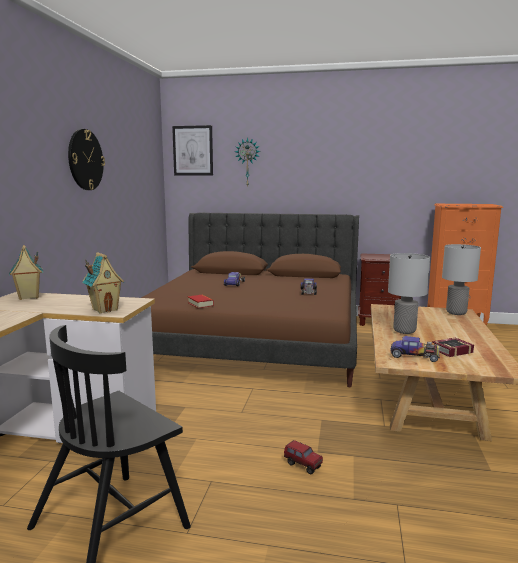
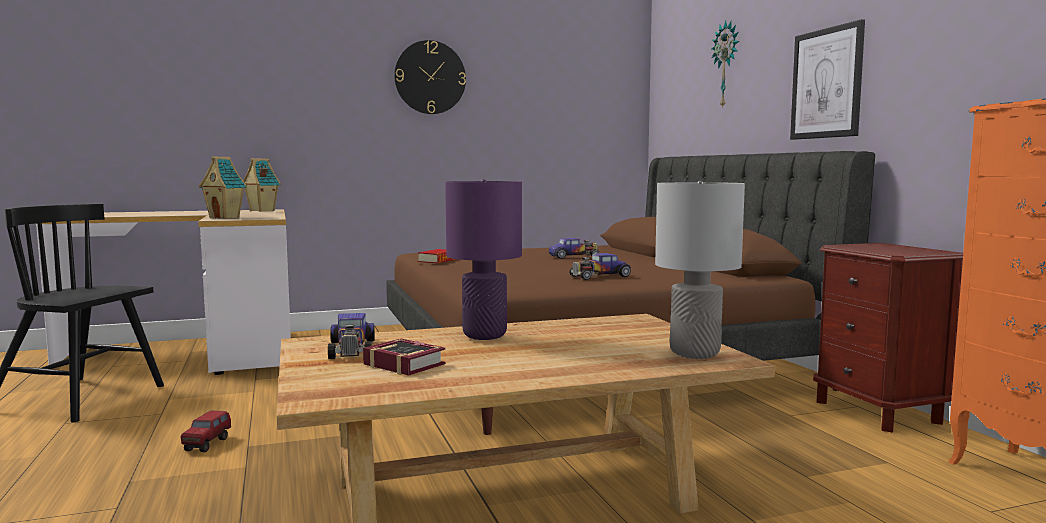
camera: 60 degrees right, 5 degrees down
(193, 150) = (674, 58): picture -> picture (826, 83)
(404, 332) = (485, 337): grey table lamp -> purple table lamp

